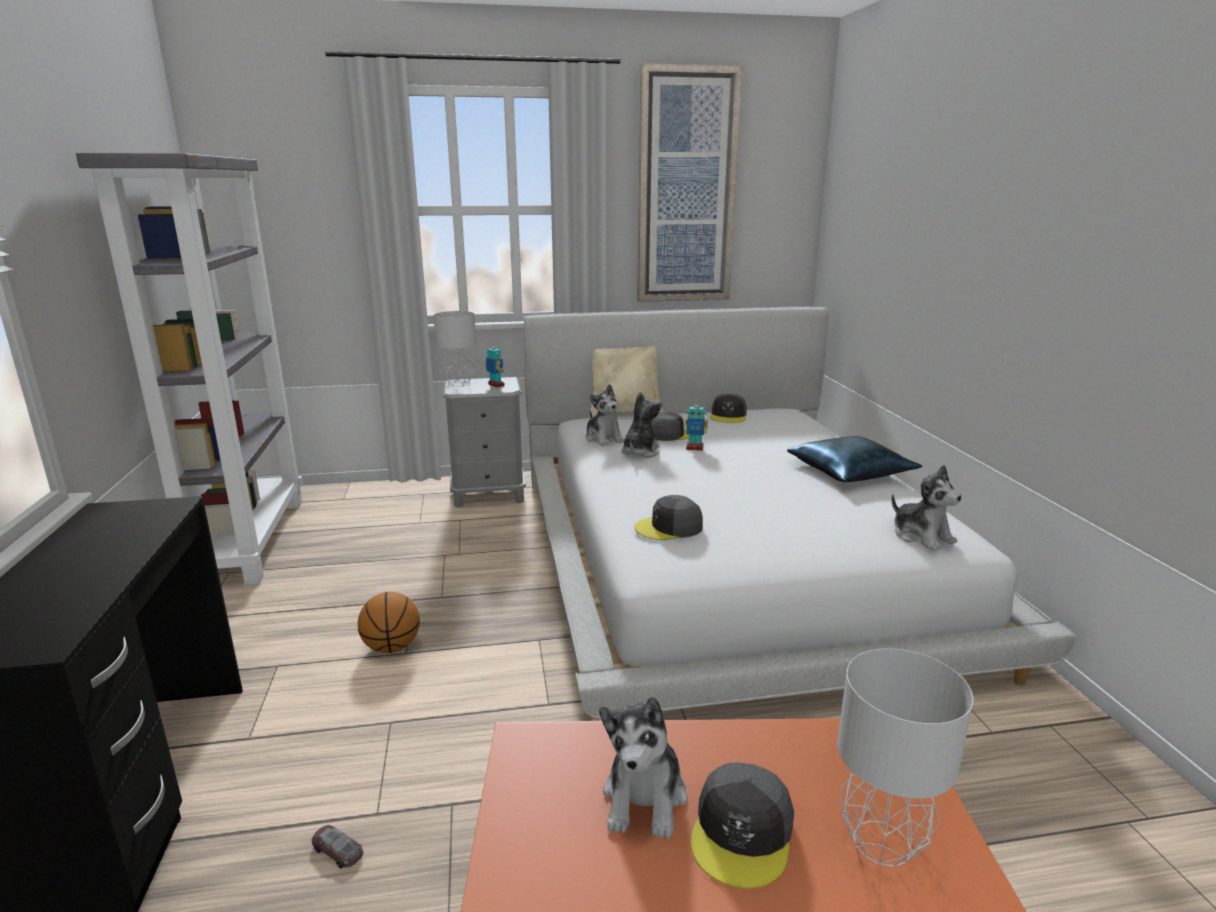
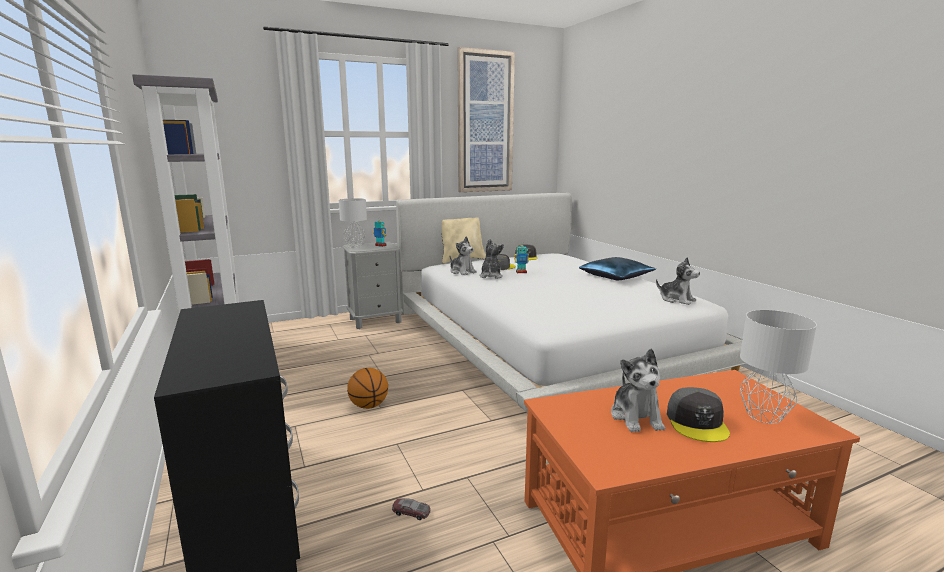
camera: 15 degrees left, 5 degrees down
(669, 527) = (541, 307): grey cap -> none

